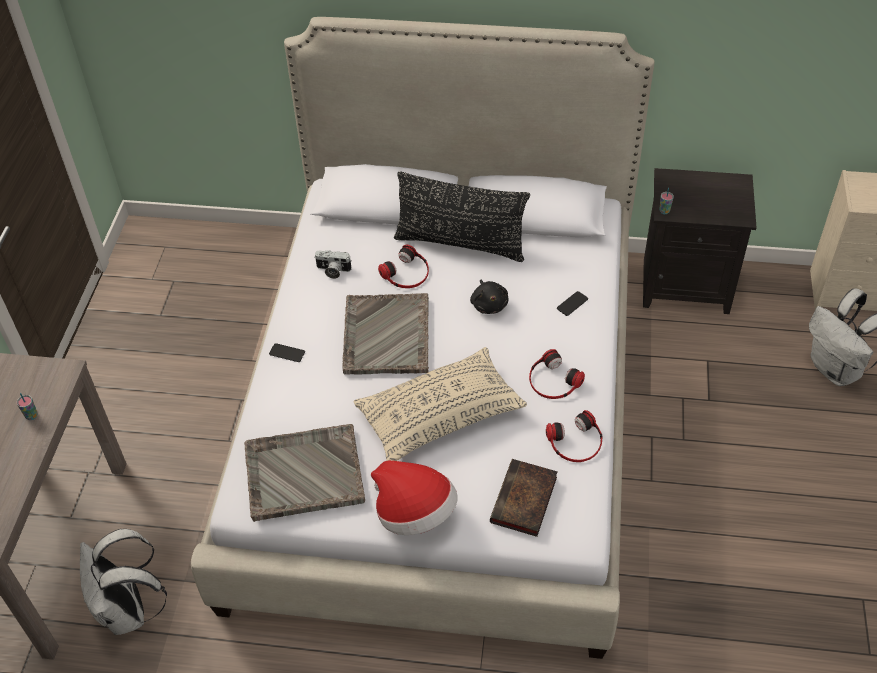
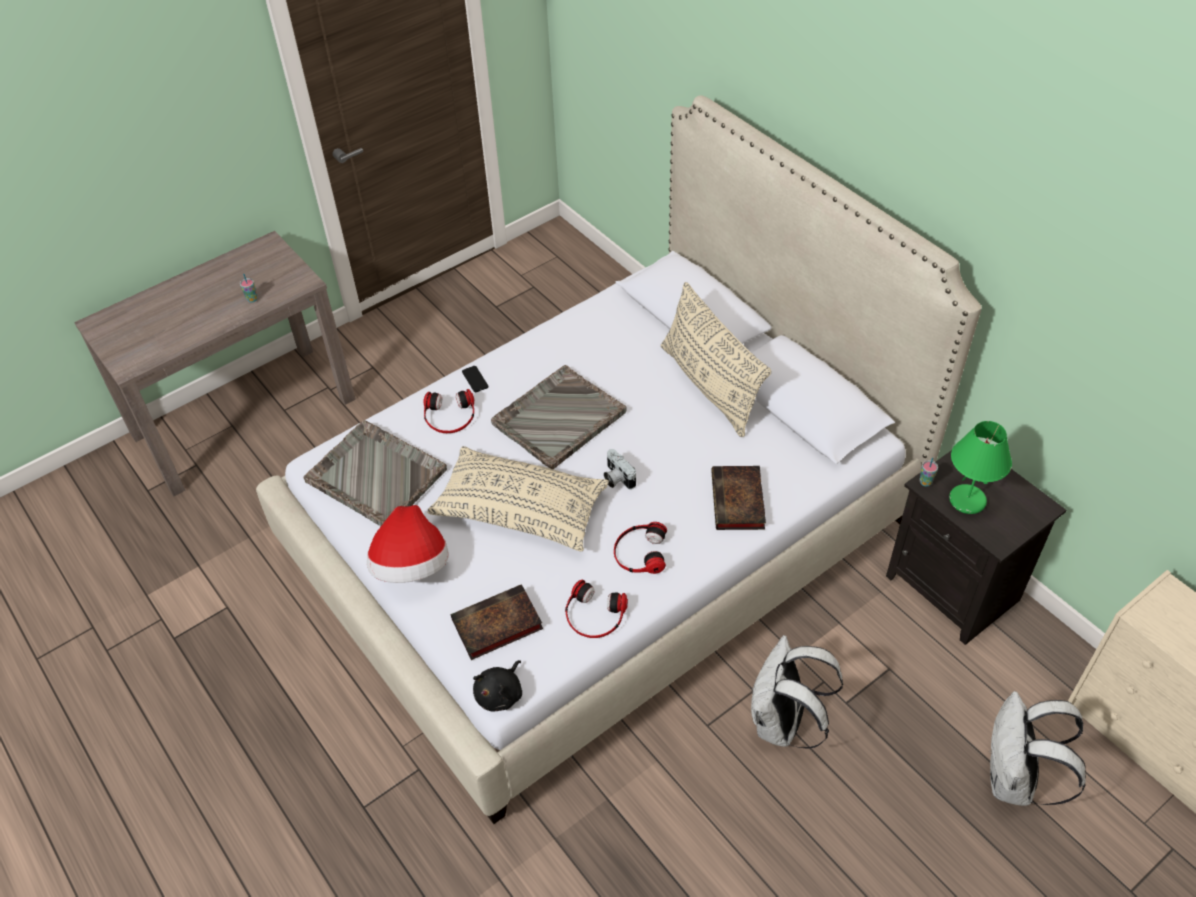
camera: 45 degrees right, 0 degrees up
(129, 611) = (245, 502): white backpack -> white backpack (782, 724)
(332, 271) = (583, 339): camera -> camera (616, 478)
(406, 273) = (636, 380): headphones -> headphones (449, 416)
(460, 243) = (709, 386): black pillow -> beige pillow
(489, 304) = (669, 452): black plush toy -> black plush toy (501, 694)
(572, 304) = (738, 502): phone -> book
(698, 206) = (966, 501): none -> green table lamp

